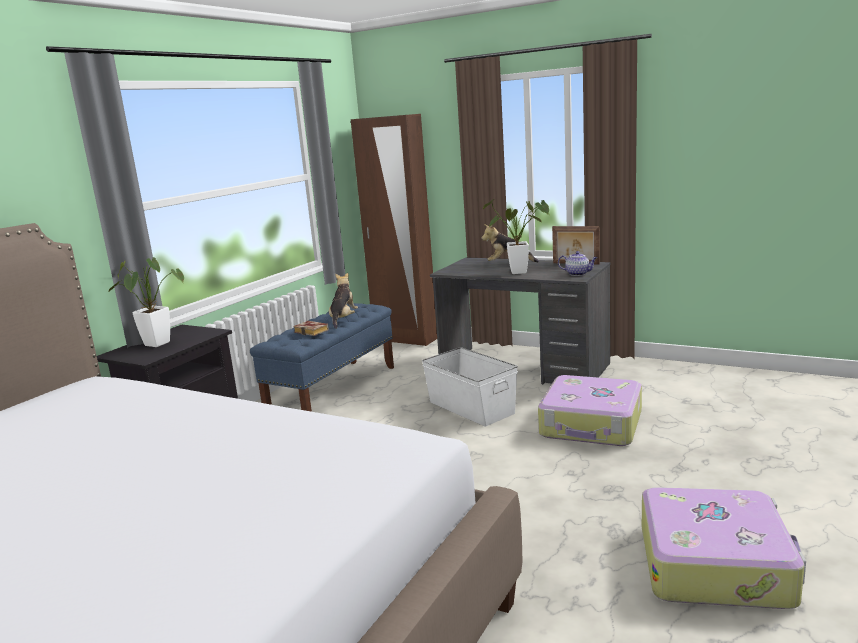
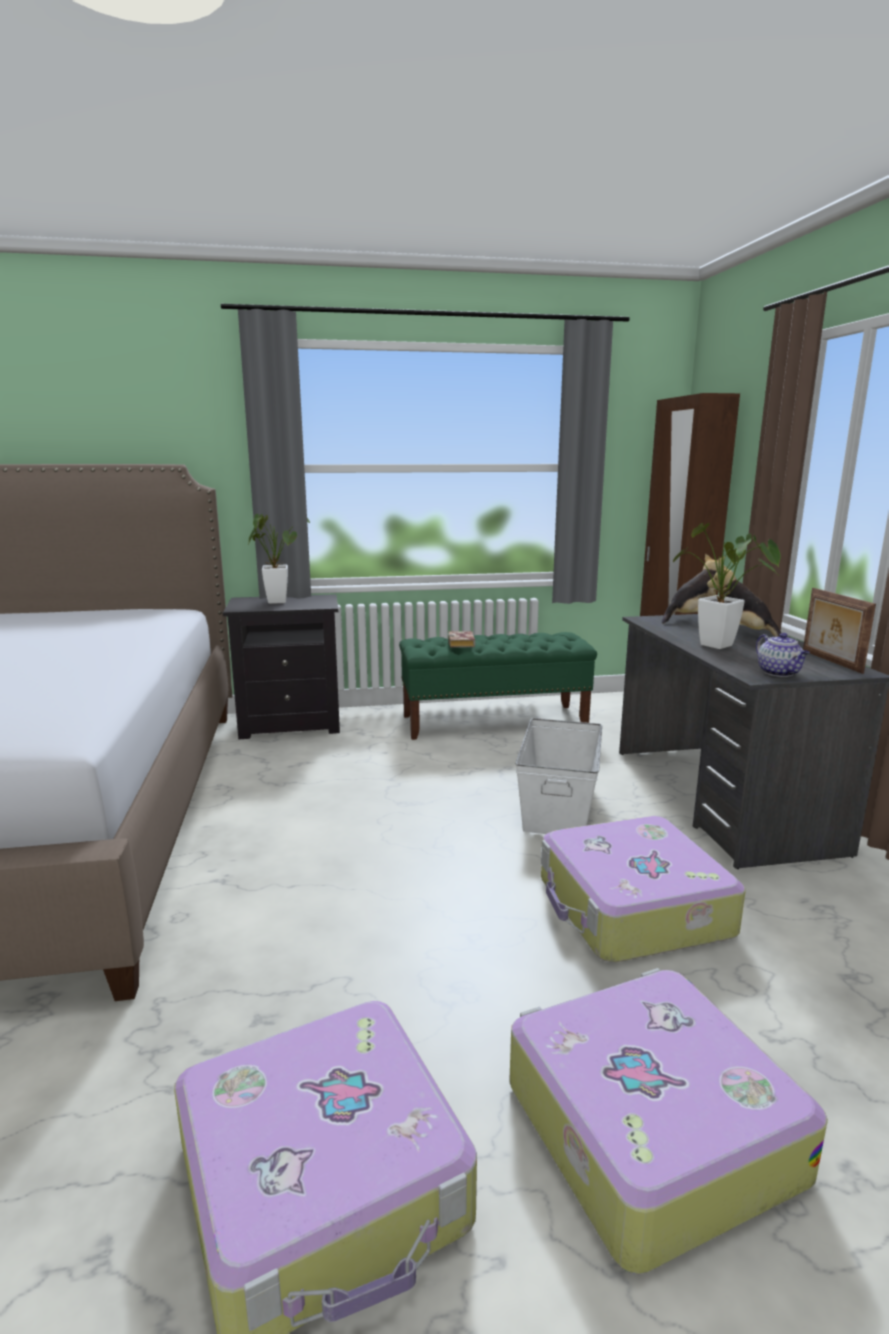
camera: 50 degrees right, 0 degrees up
(333, 389) = (494, 721): blue bench -> green bench
(343, 319) = (518, 644): plush toy -> plush toy (692, 618)
(734, 475) = (646, 1127): none -> suitcase

